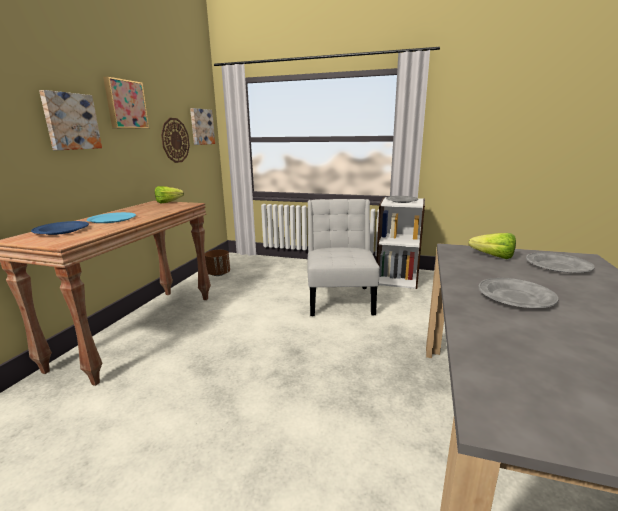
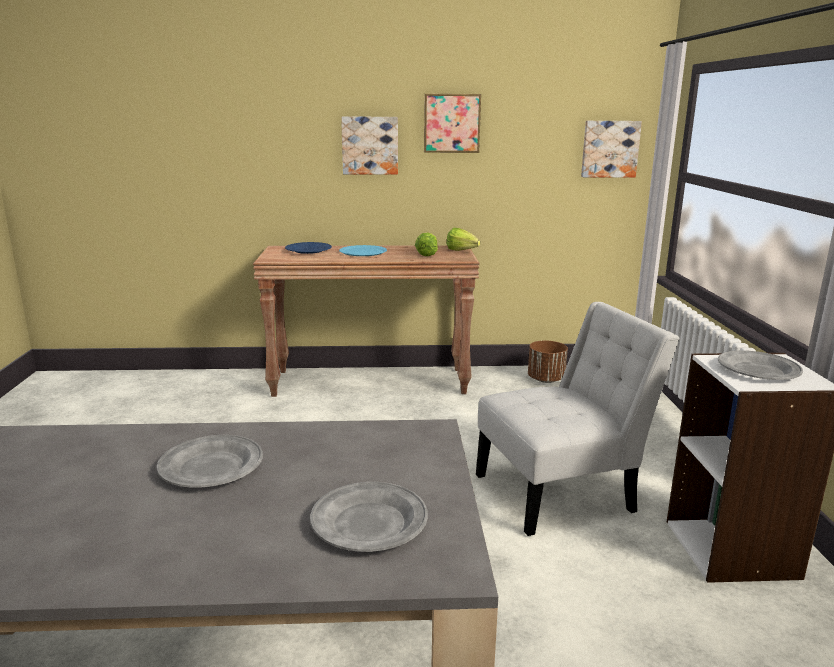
camera: 70 degrees right, 0 degrees up
(175, 140) = (537, 169): wall clock -> none
(489, 256) = (399, 460): lettuce -> lettuce (428, 253)

